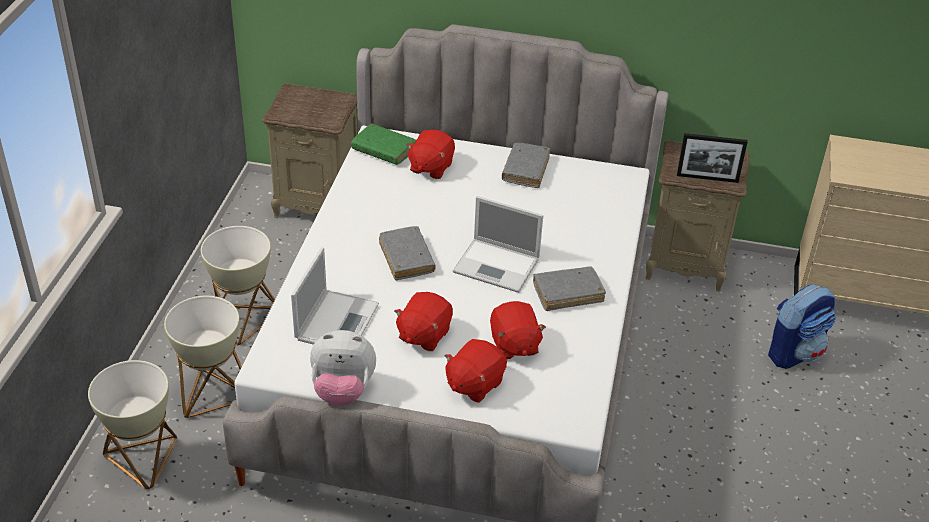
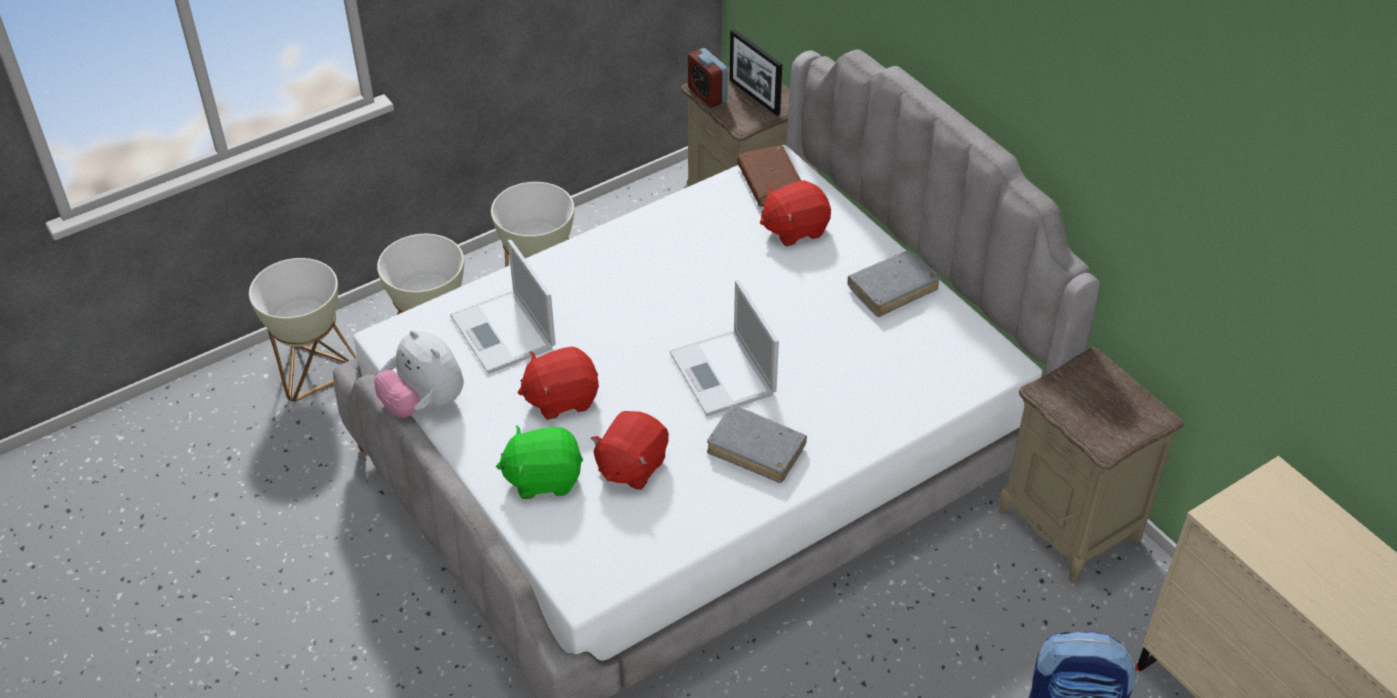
camera: 45 degrees right, 5 degrees up
(287, 117) = (707, 95): none -> alarm clock
(337, 320) = (504, 333): laptop -> laptop turned 90 degrees clockwise
(384, 150) = (770, 183): green book -> brown book
(406, 258) = (645, 311): grey book -> none
(474, 384) = (543, 478): red plush toy -> green plush toy
(707, 178) = (1081, 420): picture frame -> picture frame (754, 97)

